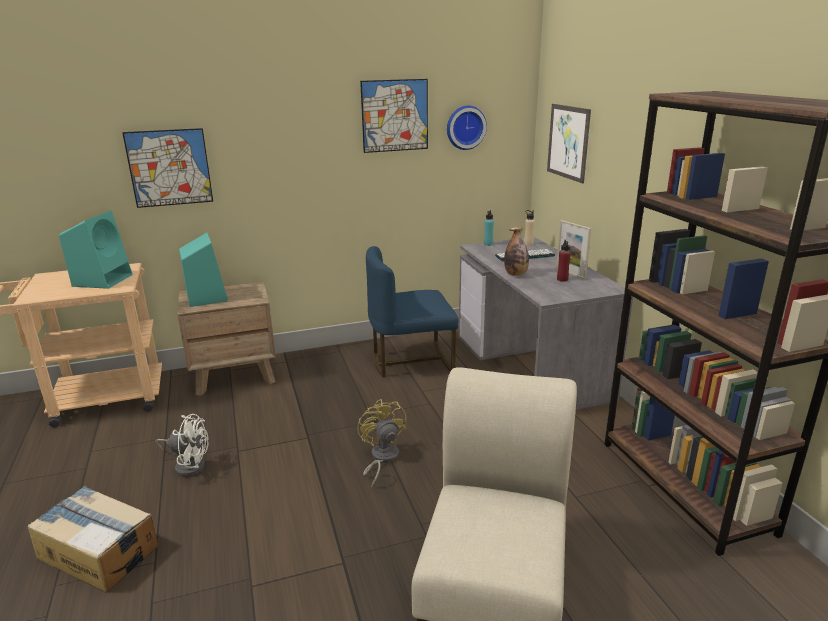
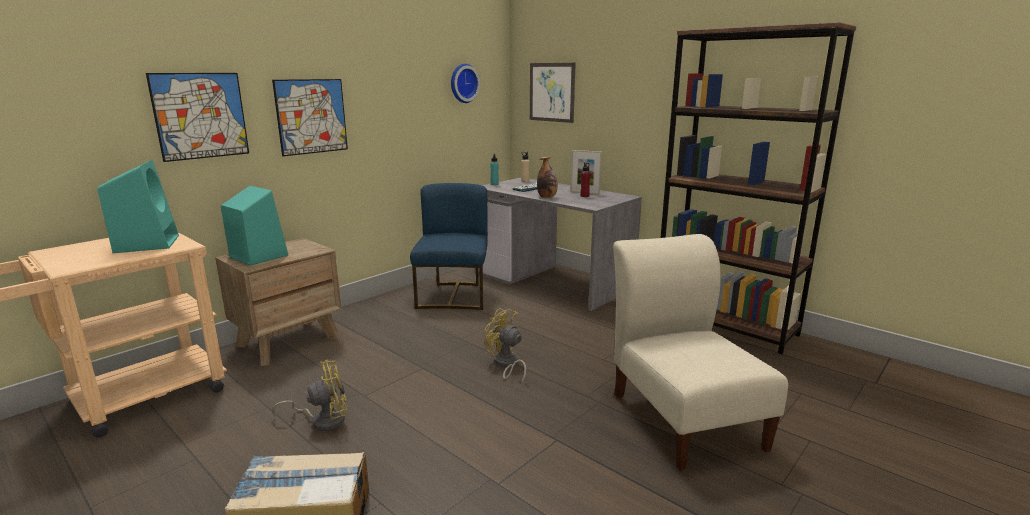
camera: 30 degrees left, 5 degrees down
(188, 465) = (323, 420): white fan -> yellow fan
(395, 115) = (410, 70): picture -> picture (311, 116)
(411, 361) = (454, 296): blue chair -> blue chair turned 135 degrees clockwise

